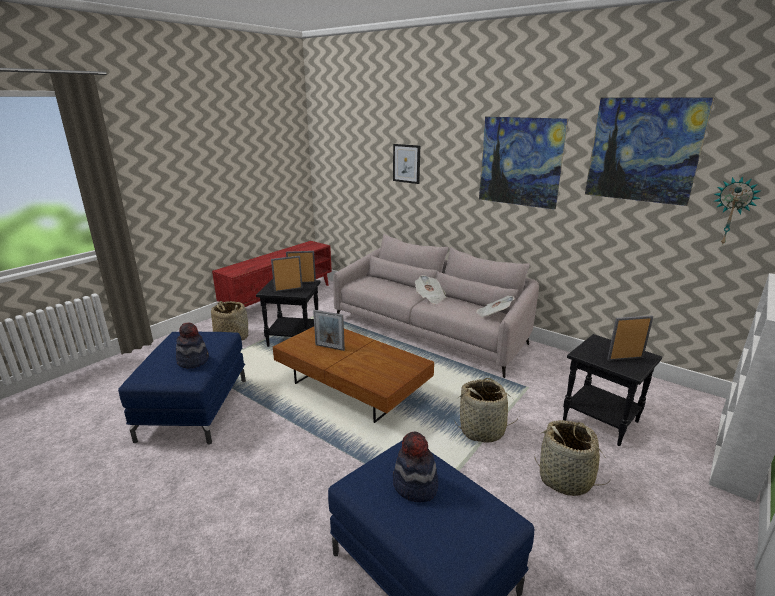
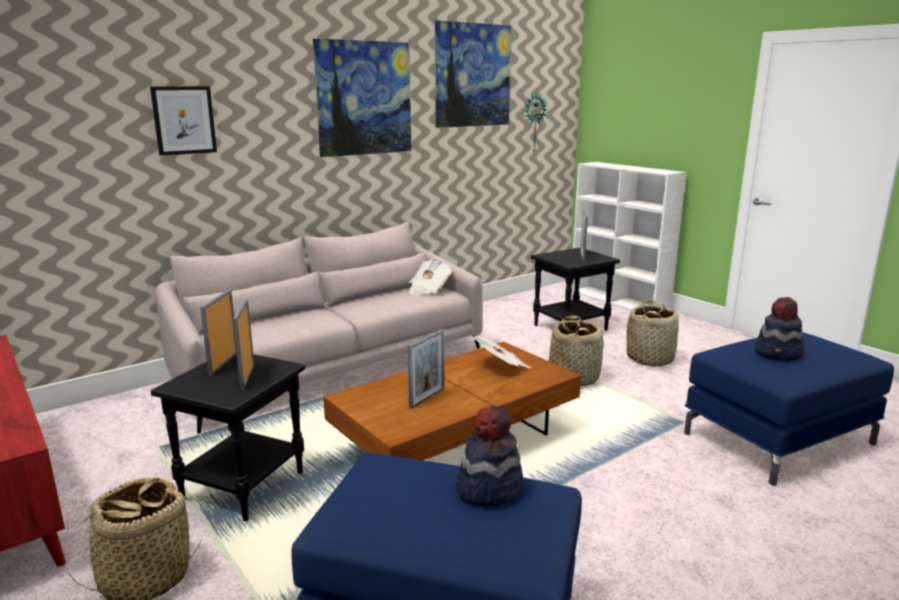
camera: 75 degrees left, 5 degrees down
(430, 297) = (345, 308): newspaper -> newspaper (501, 367)

